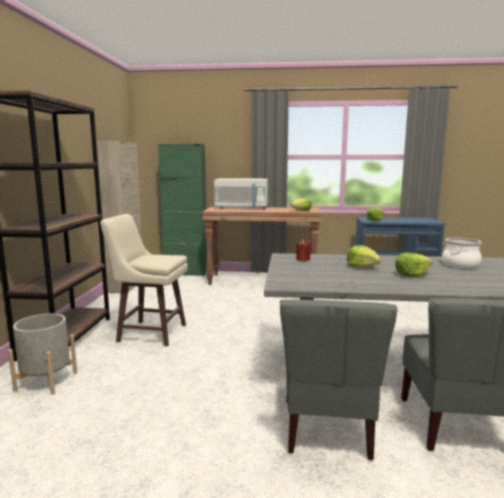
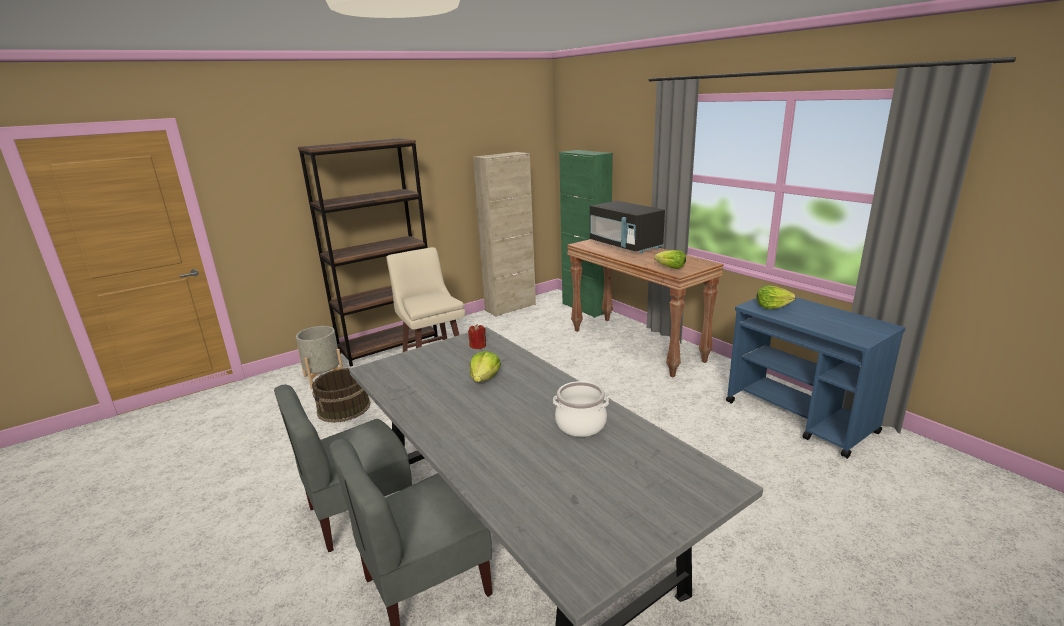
camera: 50 degrees right, 10 degrees up
(135, 388) = (344, 408): none -> brown bucket
(242, 208) = (625, 246): white microwave -> black microwave
(411, 275) = (483, 410): lettuce -> none

